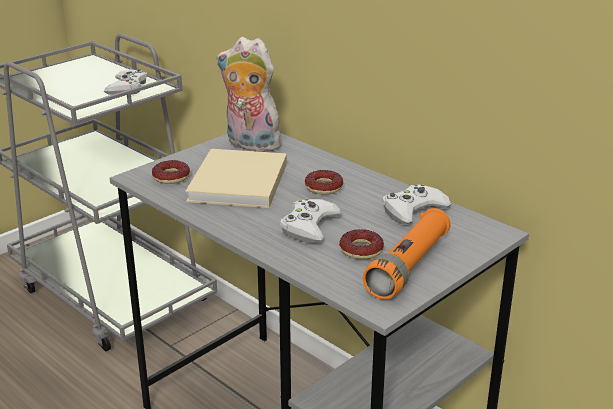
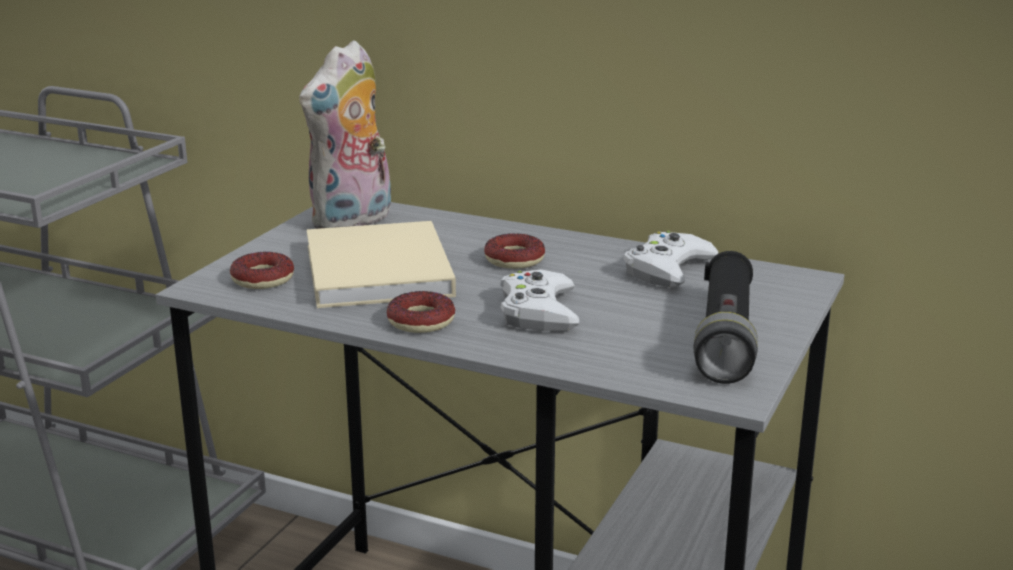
camera: 20 degrees left, 5 degrees down
(127, 88) = (92, 167): white game controller -> none
(250, 145) = (353, 221): plush toy -> plush toy turned 60 degrees counterclockwise
(361, 250) = (640, 328): donut -> donut (421, 321)
(408, 266) = (725, 338): orange flashlight -> black flashlight

